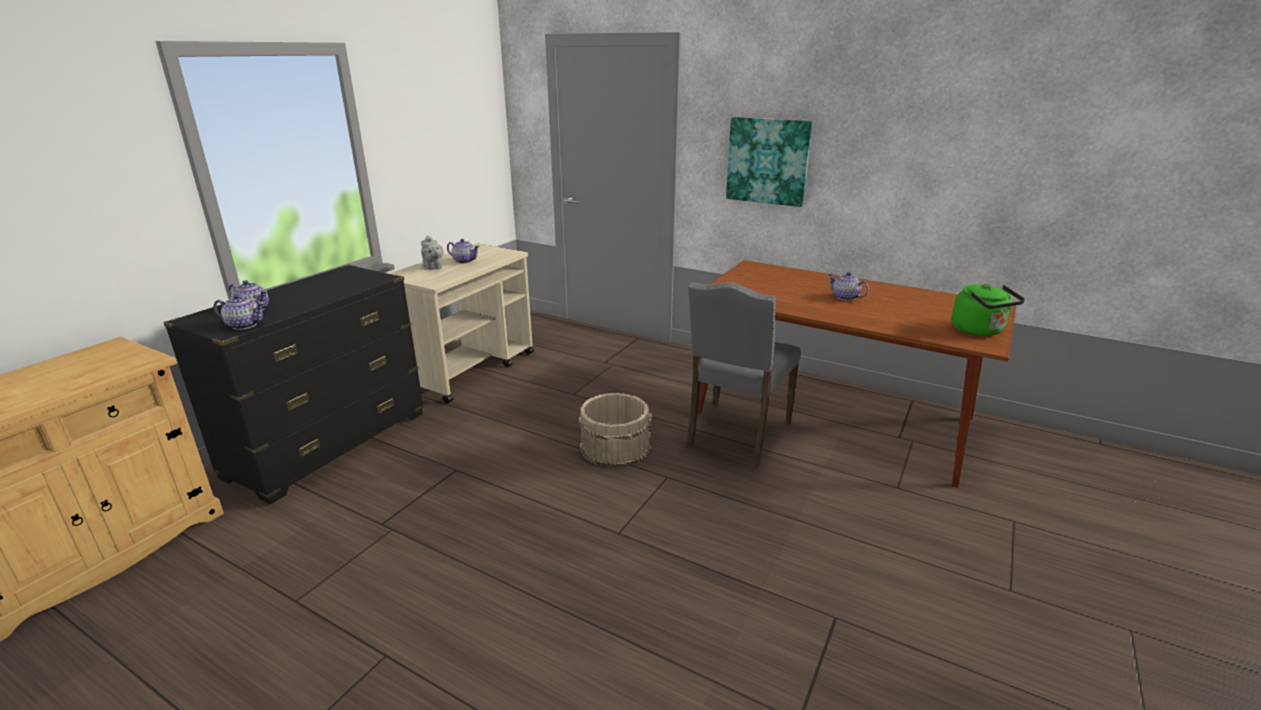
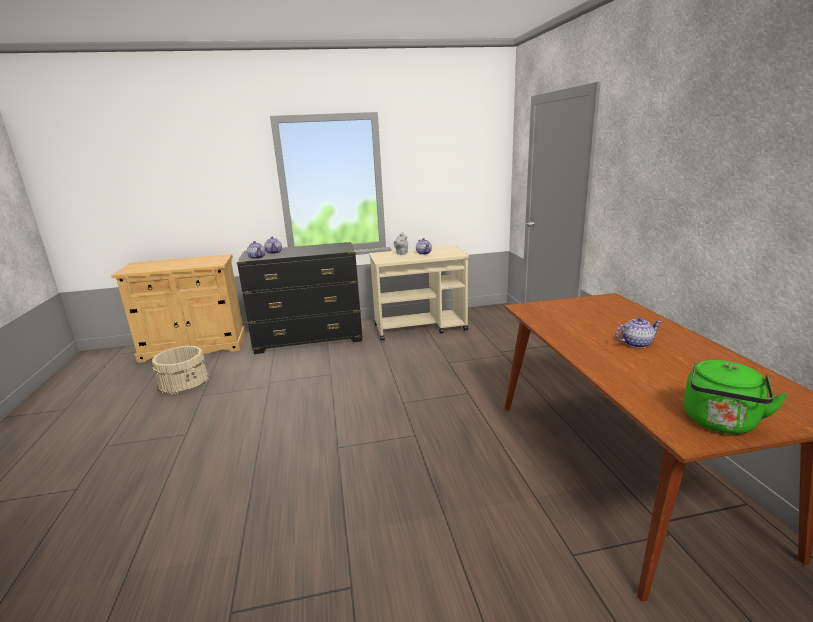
camera: 50 degrees right, 5 degrees down
(615, 446) = (418, 402): beige bucket -> beige bucket (184, 382)
(736, 435) = (506, 437): grey chair -> none
(768, 161) = (646, 198): picture -> none
(845, 297) = (635, 344): teapot -> teapot turned 75 degrees clockwise

